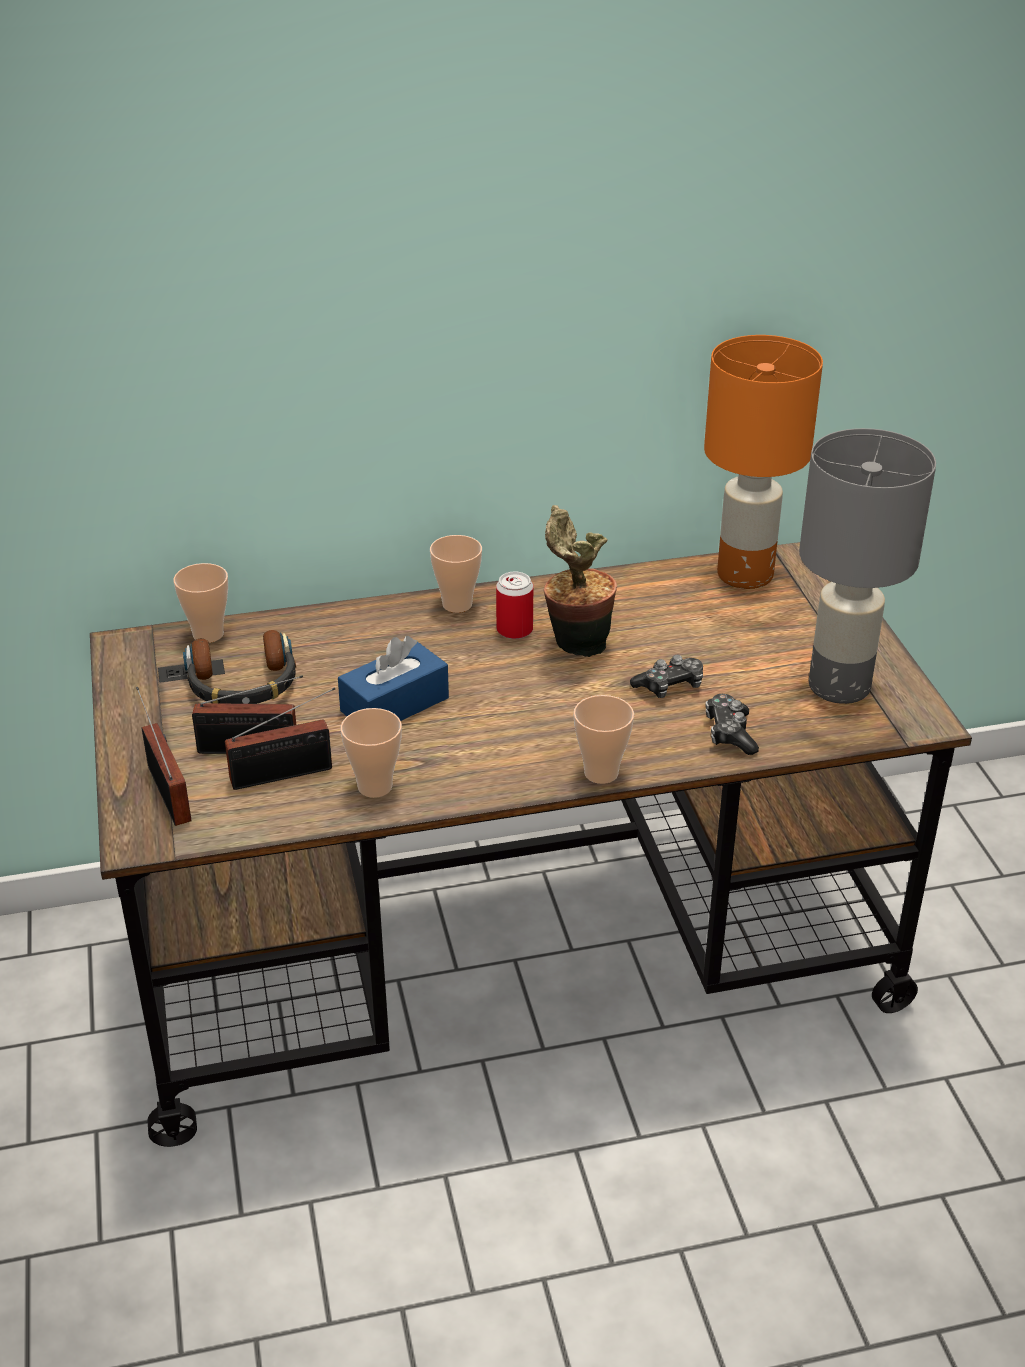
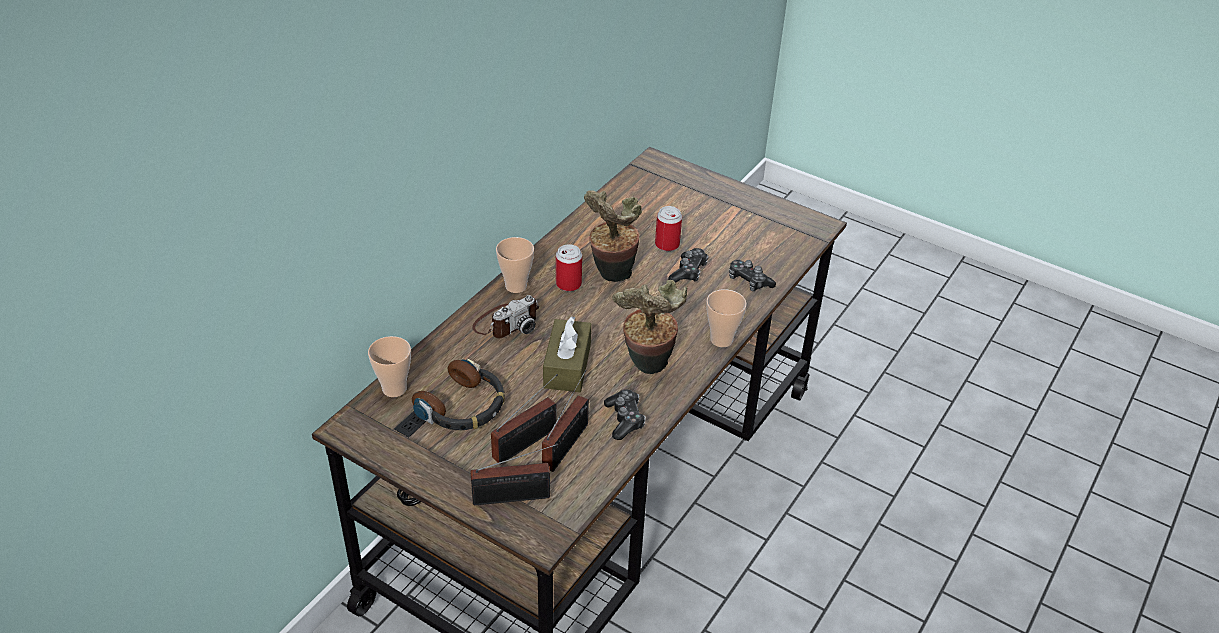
camera: 45 degrees left, 5 degrees up
(169, 790) = (515, 497): radio -> radio turned 150 degrees clockwise
(375, 786) = (624, 419): cup -> game controller
(394, 704) = (567, 366): blue tissue box -> brown tissue box
(395, 633) = (506, 323): none -> camera
(476, 751) = (647, 366): none -> potted plant
(687, 647) = (667, 244): none -> can
(743, 575) = (639, 188): orange table lamp -> none
(838, 685) = (761, 227): grey table lamp -> none

